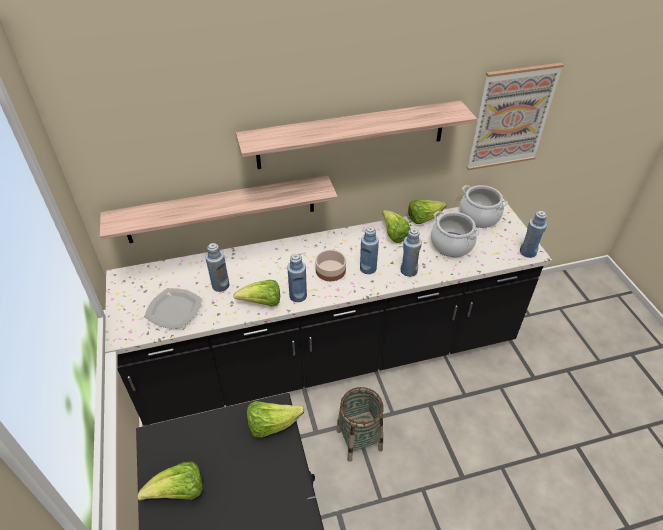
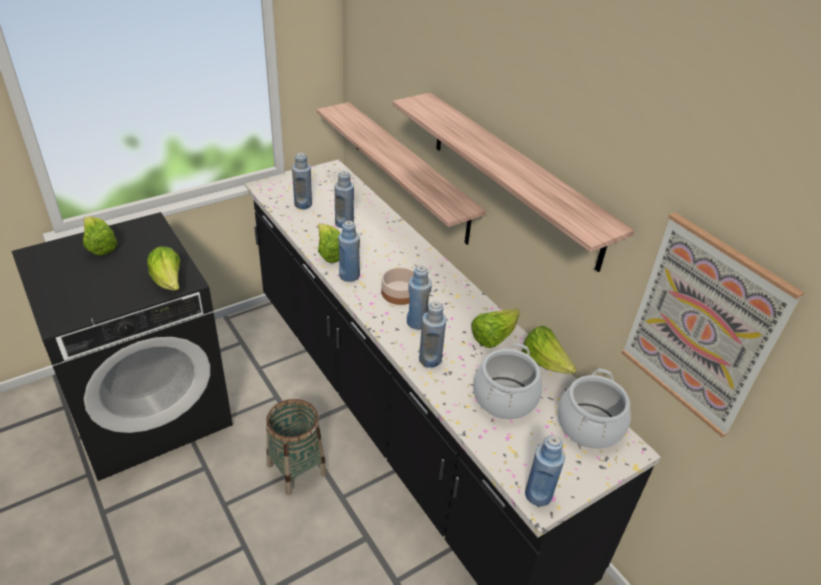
camera: 70 degrees right, 5 degrees down
(174, 309) = (303, 204): plate -> blue bottle

